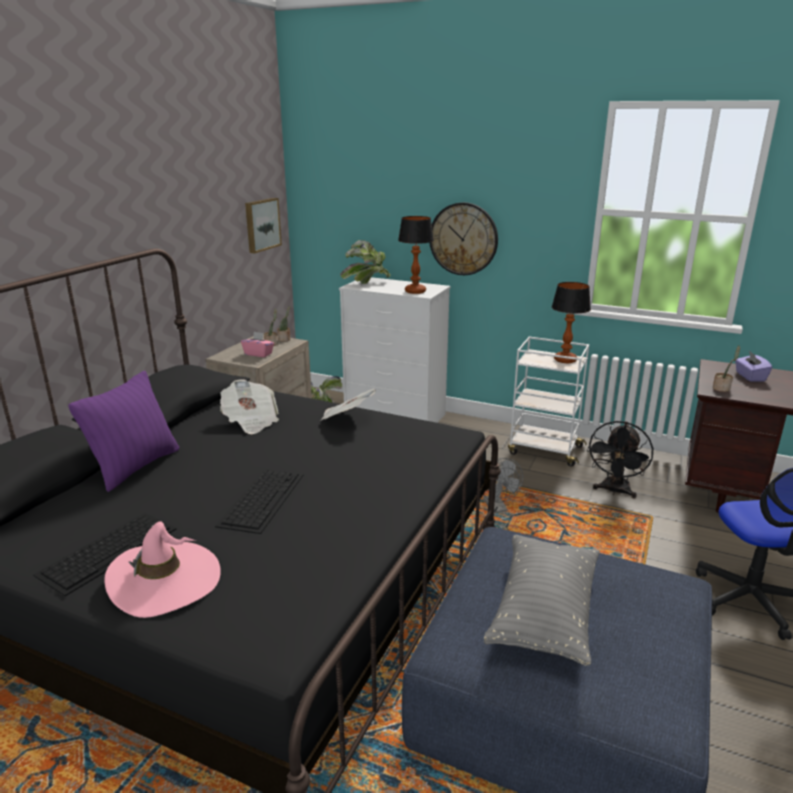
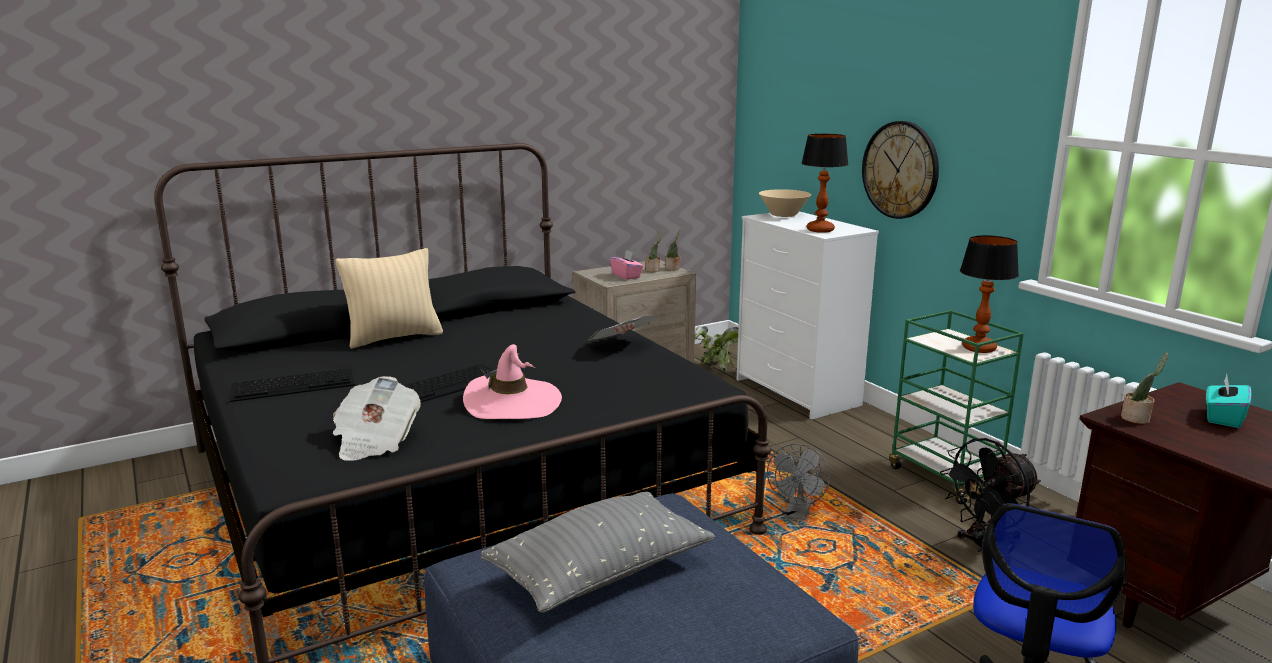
camera: 35 degrees right, 5 degrees down
(136, 467) = (394, 338): purple pillow -> beige pillow
(165, 580) = (297, 413): pink hat -> pink hat (512, 403)
(251, 421) = (532, 327): newspaper -> newspaper (375, 441)
(261, 224) = (689, 137): picture -> none
(367, 282) = (783, 215): potted plant -> beige bowl
(544, 450) = (945, 476): white cart -> green cart
(750, 377) = (1222, 418): purple tissue box -> turquoise tissue box

